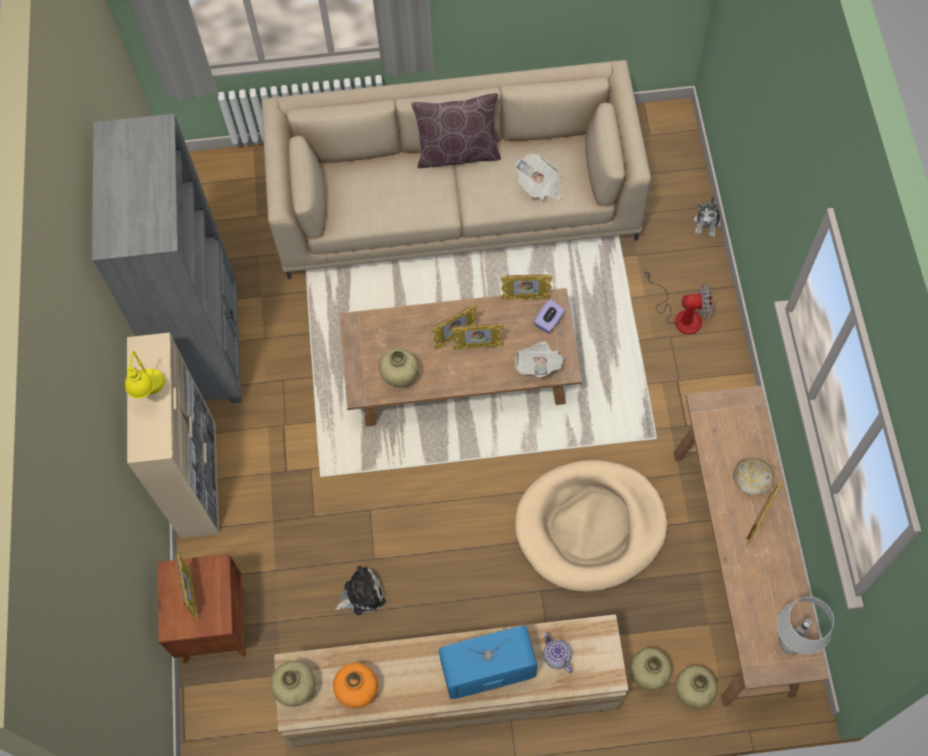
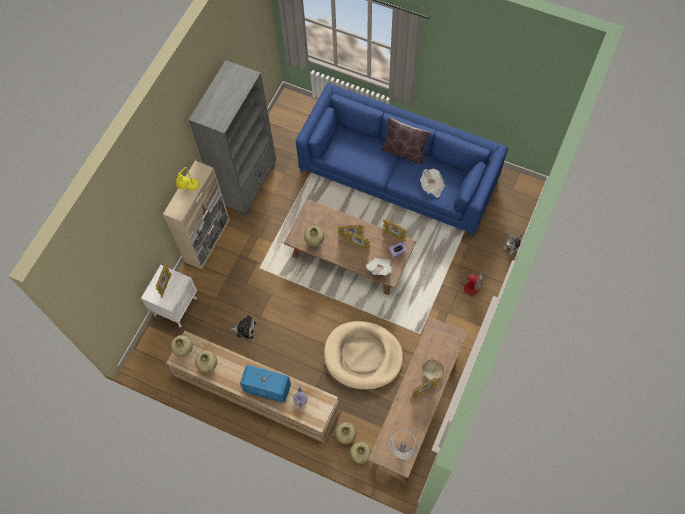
camera: 30 degrees right, 0 degrees up
(215, 623) = (176, 306): brown nightstand -> white nightstand
(358, 691) = (208, 365): orange vase -> beige vase
(456, 202) = (398, 175): beige sofa -> blue sofa

